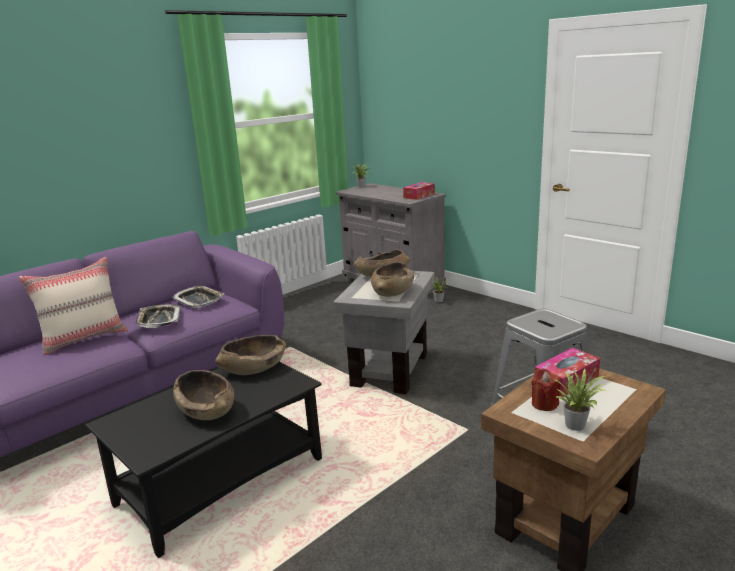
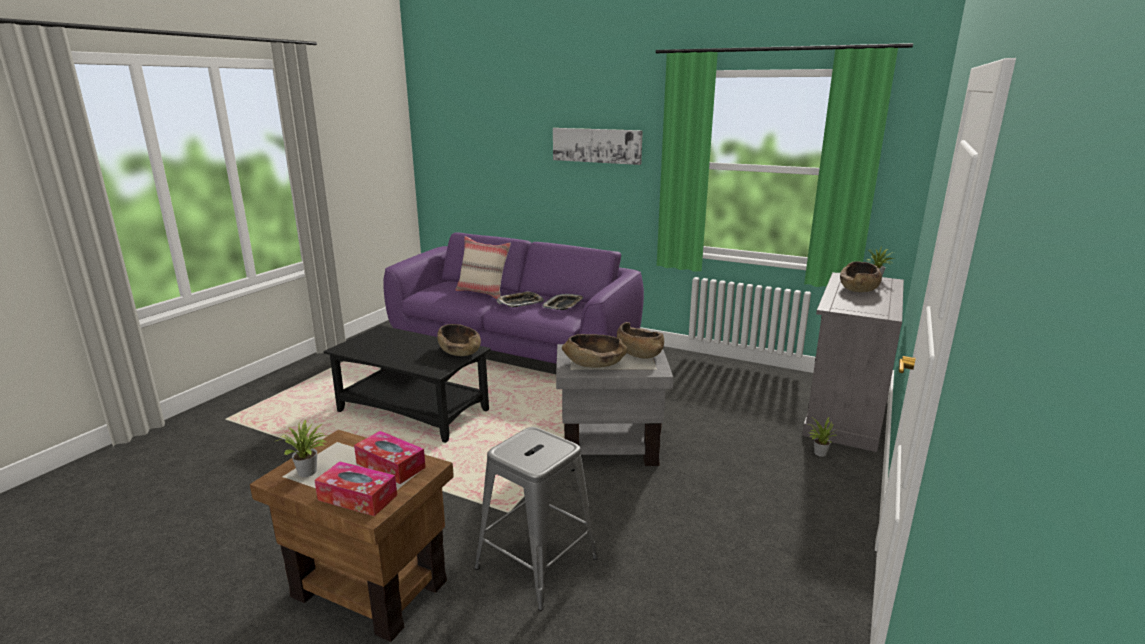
camera: 70 degrees right, 0 degrees up
(105, 123) = (597, 145): none -> picture
(207, 410) = (395, 351): brown bowl -> brown bowl (859, 289)
(419, 195) = (866, 309): tissue box -> tissue box (357, 497)
(544, 404) = (347, 456): red candle -> none

